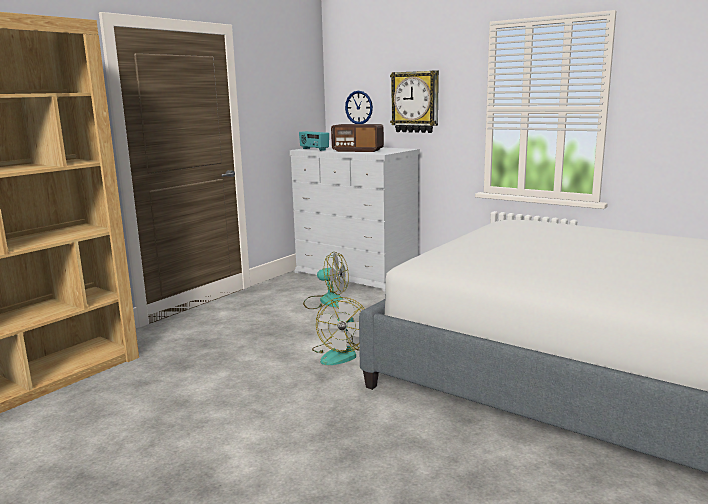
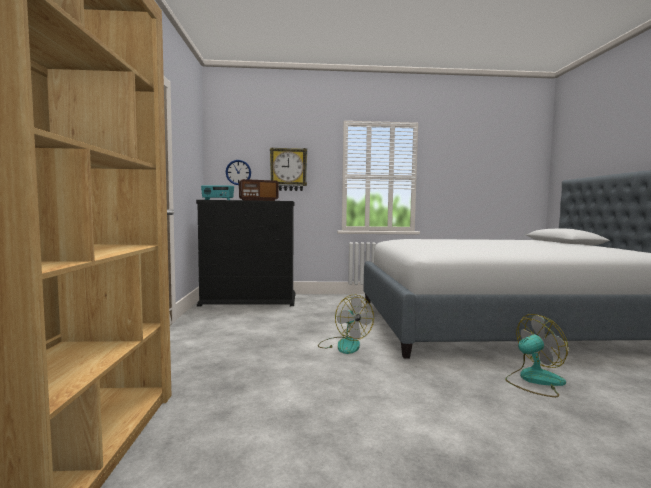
camera: 40 degrees left, 10 degrees down
(326, 301) = (263, 318): fan -> fan (534, 380)
(357, 274) = (250, 300): white dresser -> black dresser

